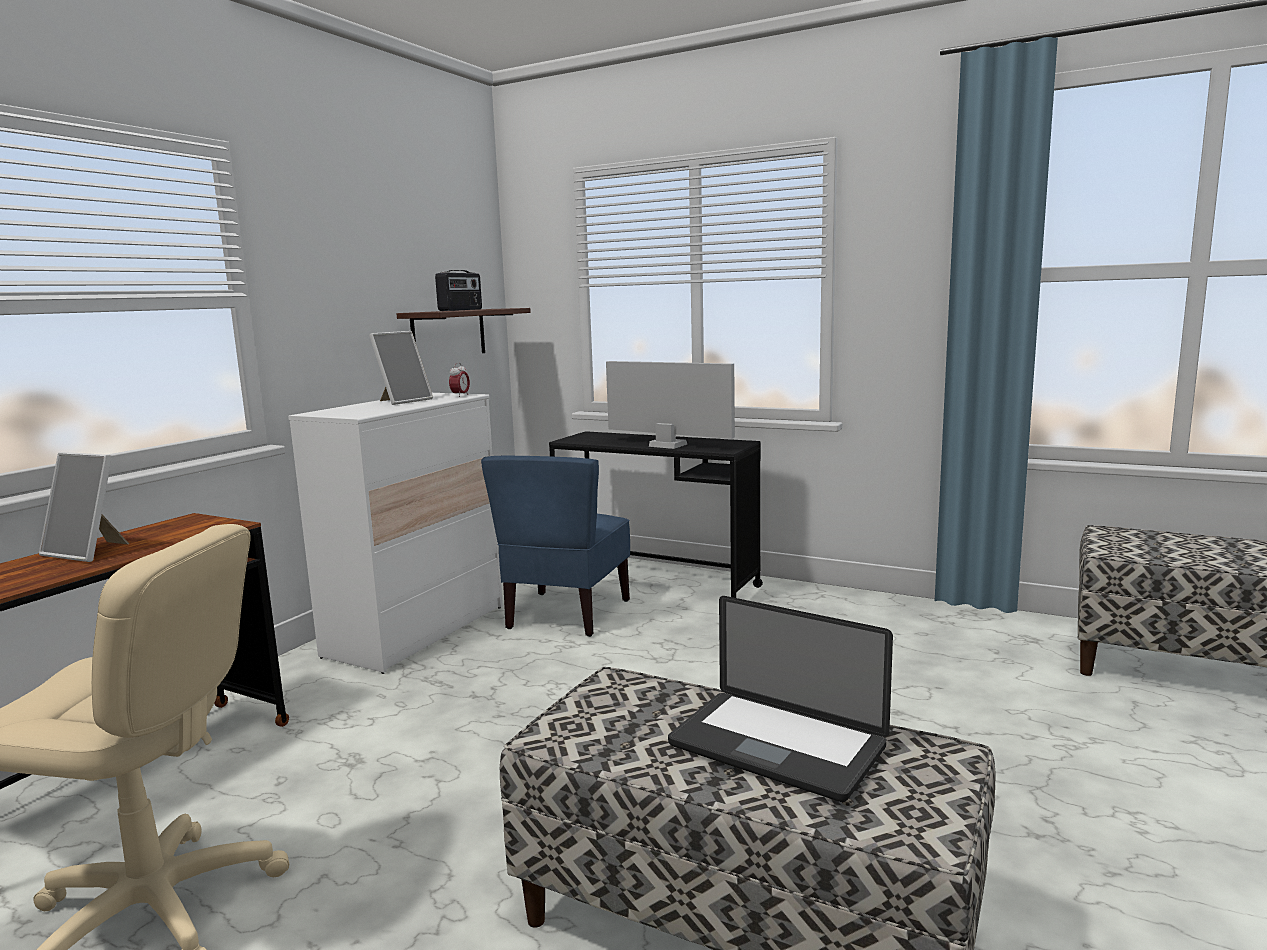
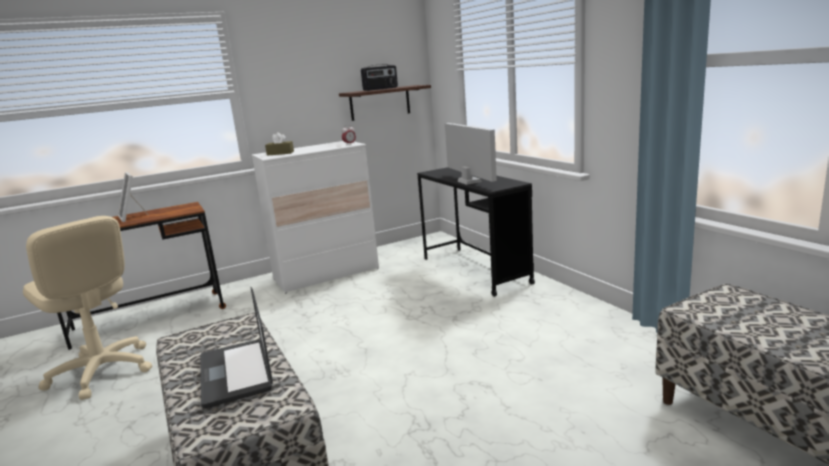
camera: 35 degrees right, 5 degrees up
(359, 410) = (280, 153): none -> brown tissue box
(403, 401) = (316, 147): picture frame -> none
(567, 614) = (402, 279): blue chair -> none

